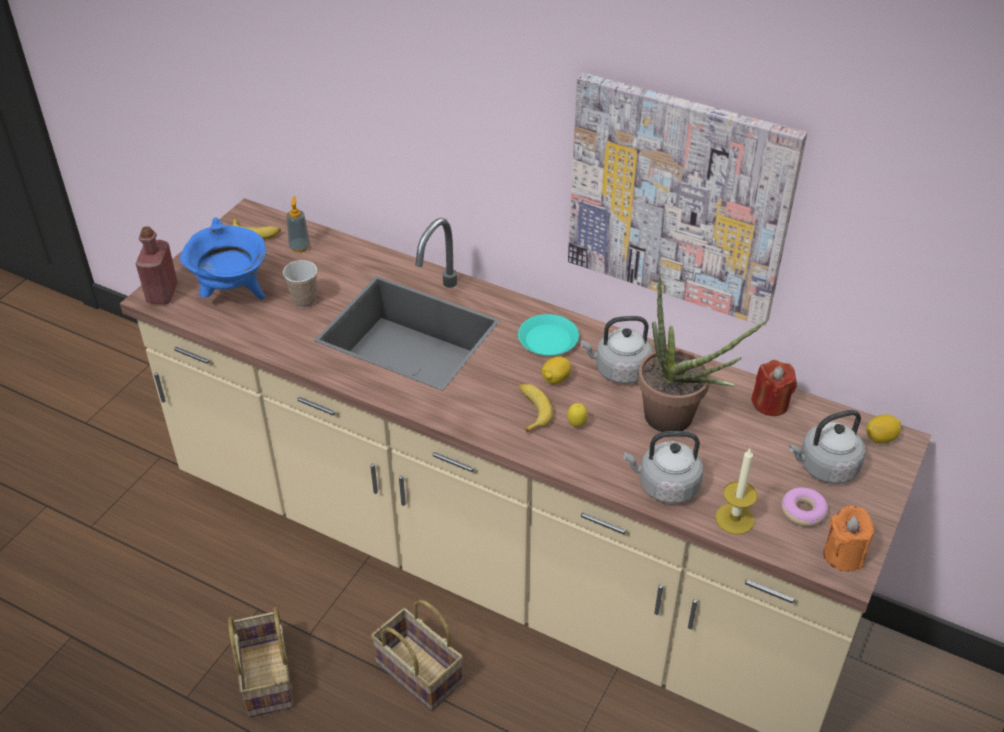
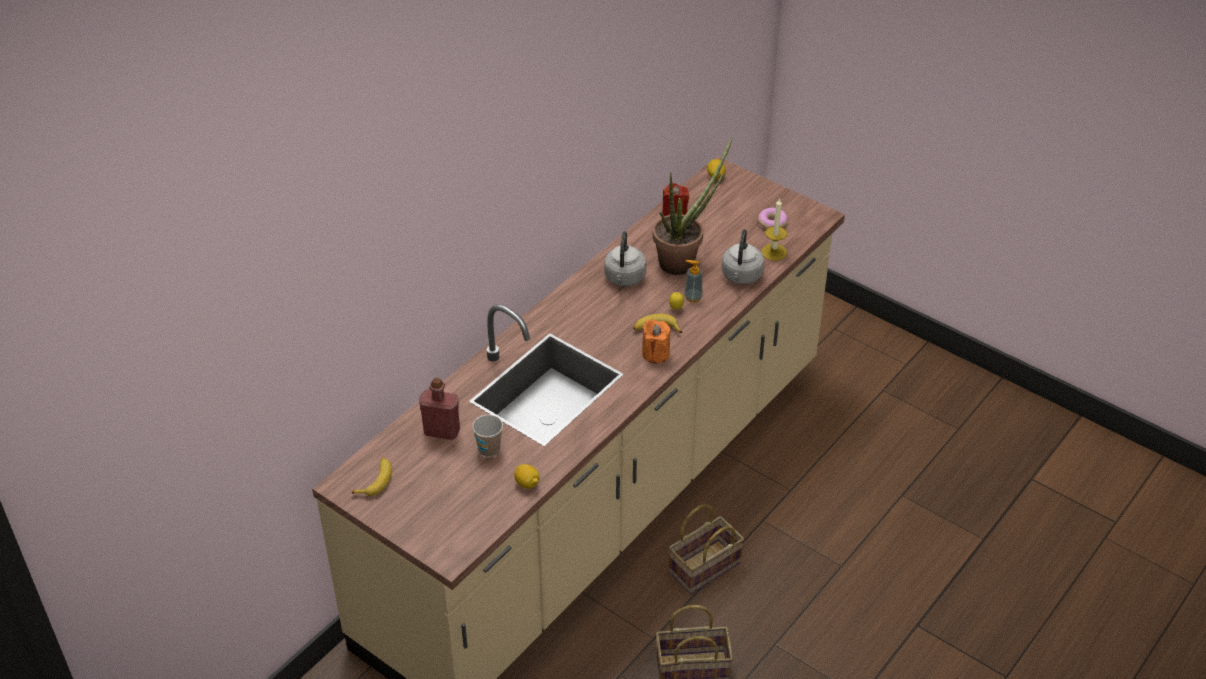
camera: 80 degrees left, 0 degrees up
(162, 293) = (447, 549): red bottle -> red bottle (442, 431)
(233, 293) = (463, 498): blue cooking pot -> none
(300, 247) = (409, 449): soap dispenser -> soap dispenser (693, 297)
(547, 340) = (581, 310): turquoise plate -> none
(555, 379) = (626, 312): lemon -> lemon (527, 483)
(678, 199) = (589, 149): picture -> none
(824, 468) = (737, 205): grey kettle -> none
(843, 555) = (809, 215): orange candle -> orange candle (655, 353)

